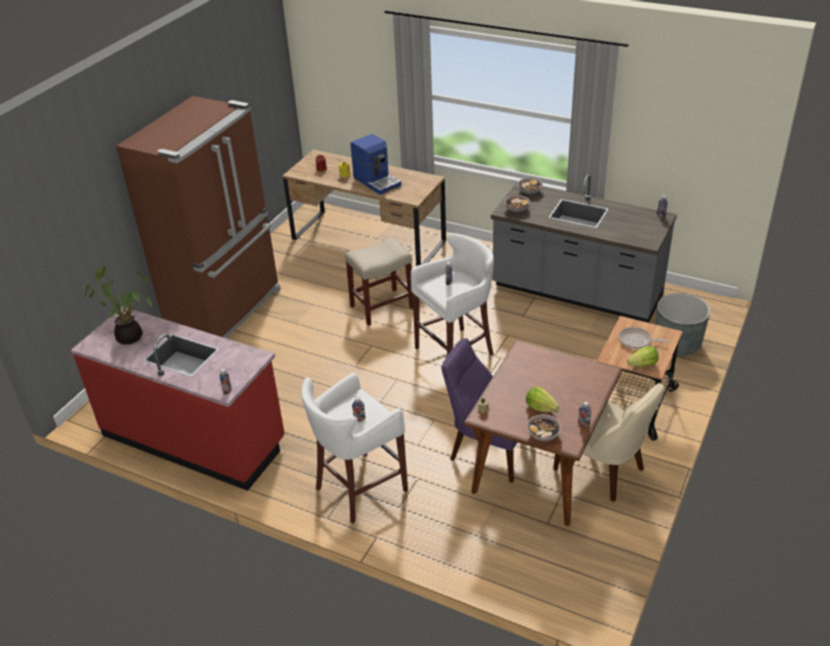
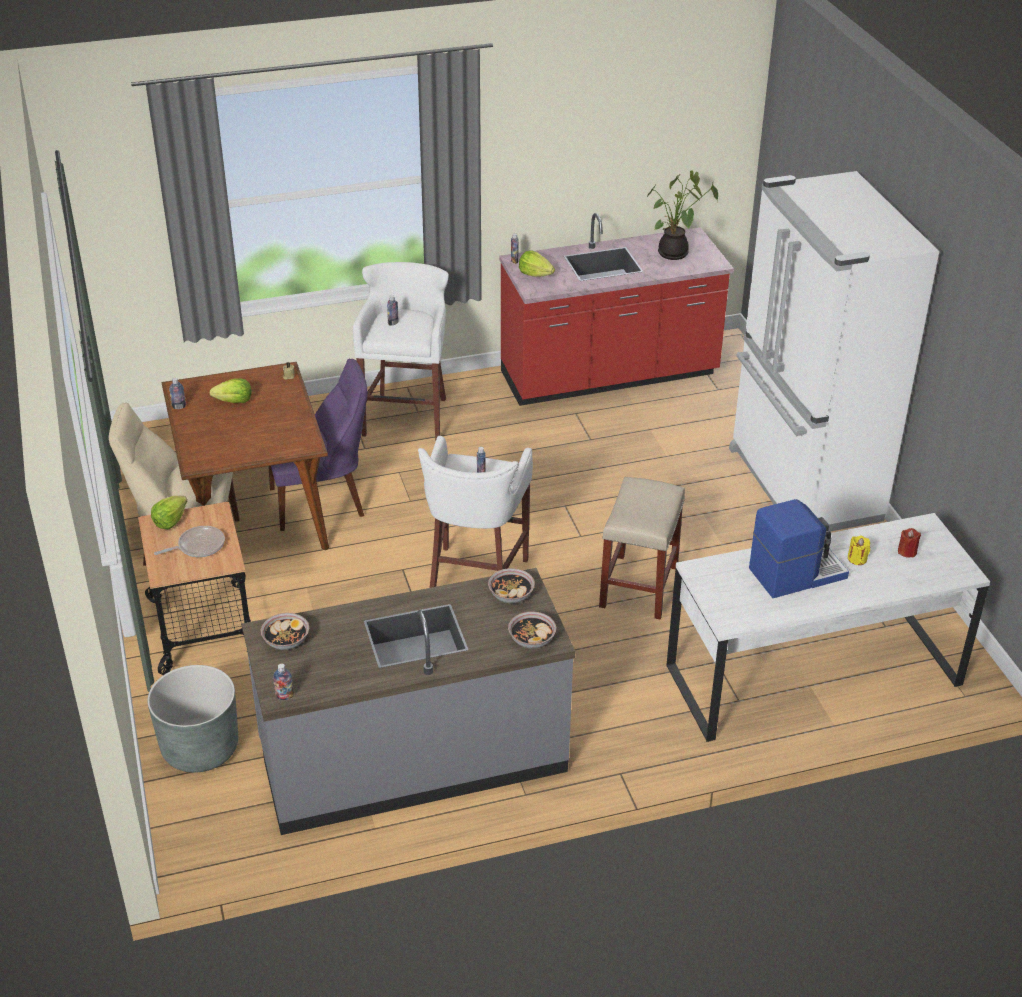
camera: 135 degrees right, 0 degrees up
(227, 310) = (801, 485): brown fridge -> white fridge
(234, 370) = (535, 274): none -> lettuce
(368, 240) = (813, 675): brown desk -> white desk
(377, 181) = (796, 573): coffee machine -> coffee machine turned 150 degrees clockwise
(543, 434) = (210, 383): bowl -> bowl (286, 641)

